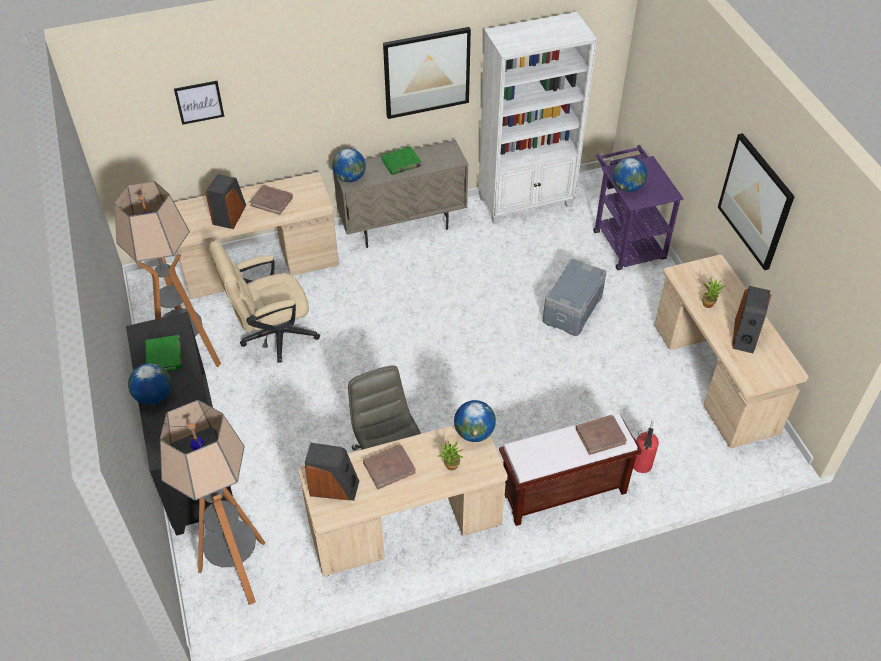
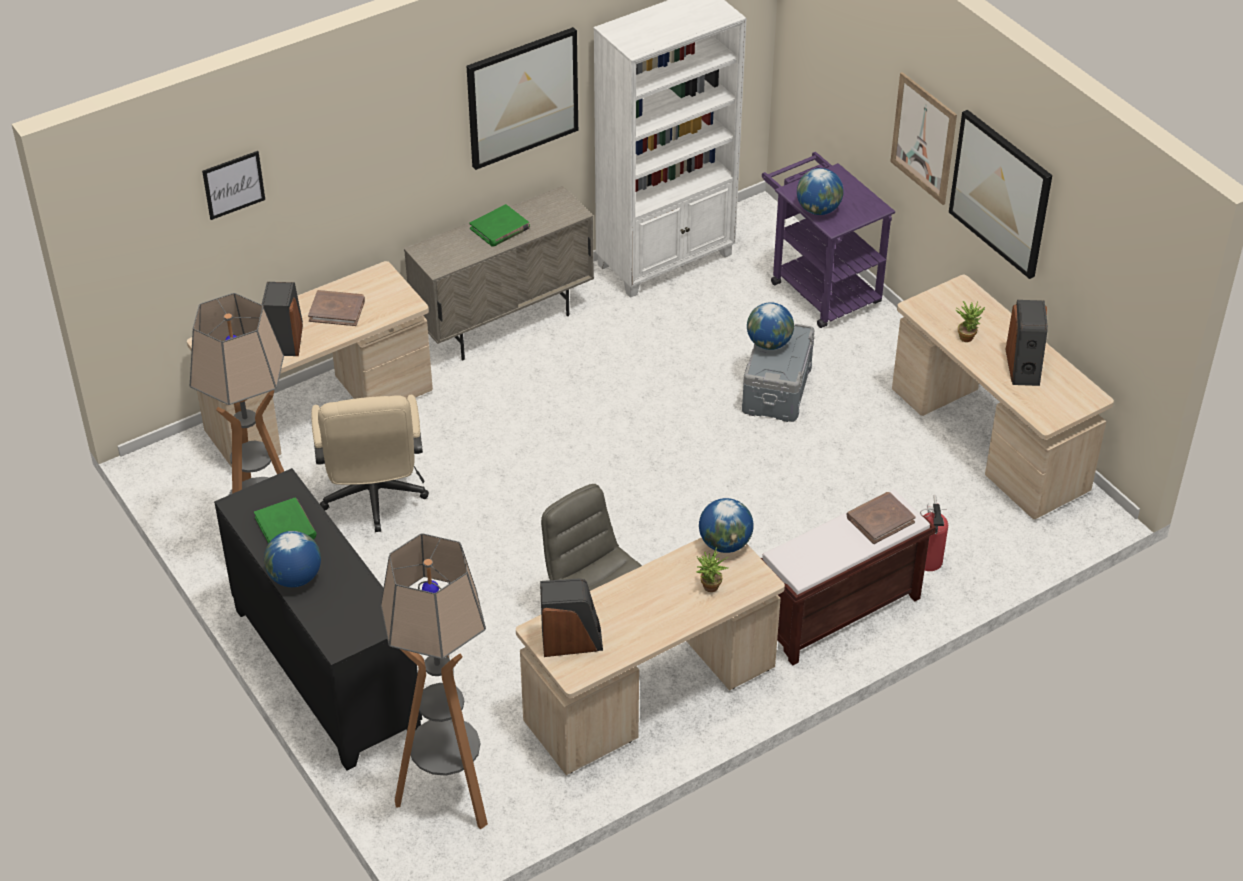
camera: 15 degrees left, 5 degrees down
(272, 335) = (374, 499): beige office chair -> beige office chair turned 60 degrees counterclockwise
(350, 178) = (436, 261): globe -> globe (769, 343)
(389, 467) = (632, 604): brown book -> none
(710, 149) = (923, 138): none -> picture

